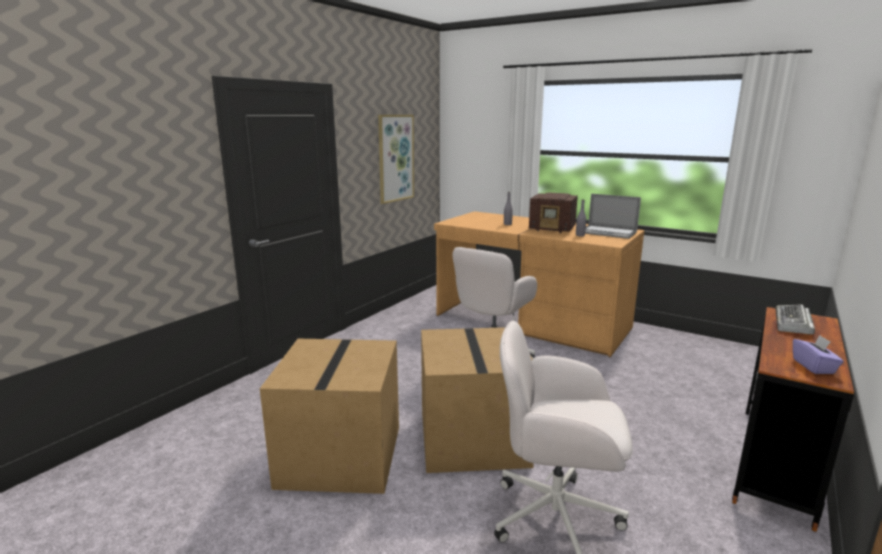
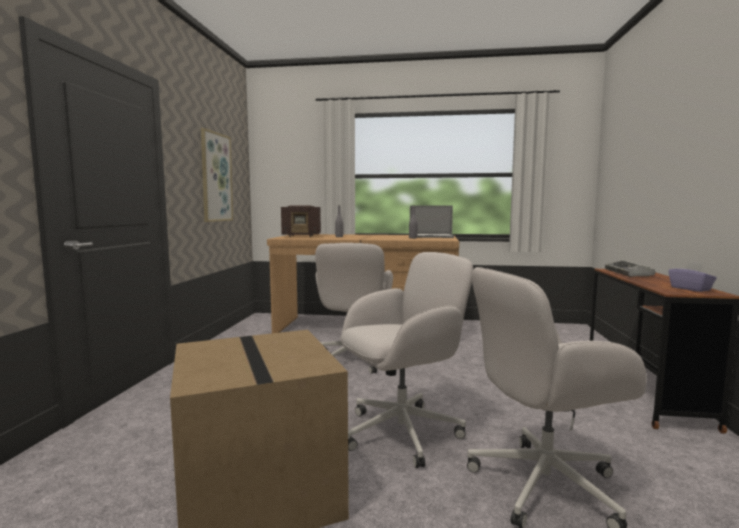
camera: 25 degrees left, 10 degrees down
(474, 439) = (401, 433): cardboard box -> white office chair
(553, 229) = (384, 237): radio -> radio (302, 236)

